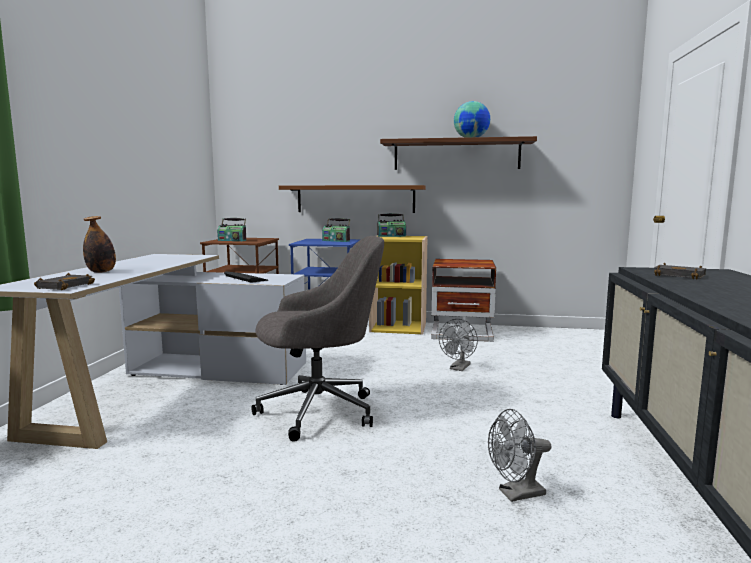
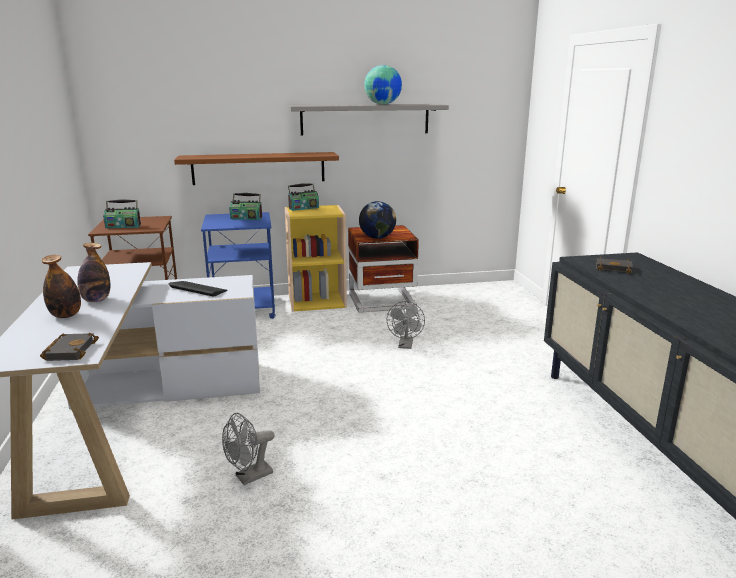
camera: 20 degrees left, 10 degrees up
(138, 267) = (96, 300): none -> bottle
(319, 411) = (314, 418): grey office chair -> none
(455, 265) = (377, 238): none -> globe
(456, 155) = (365, 119): brown shelf -> grey shelf
(516, 494) = (522, 466): grey fan -> grey fan (249, 477)

